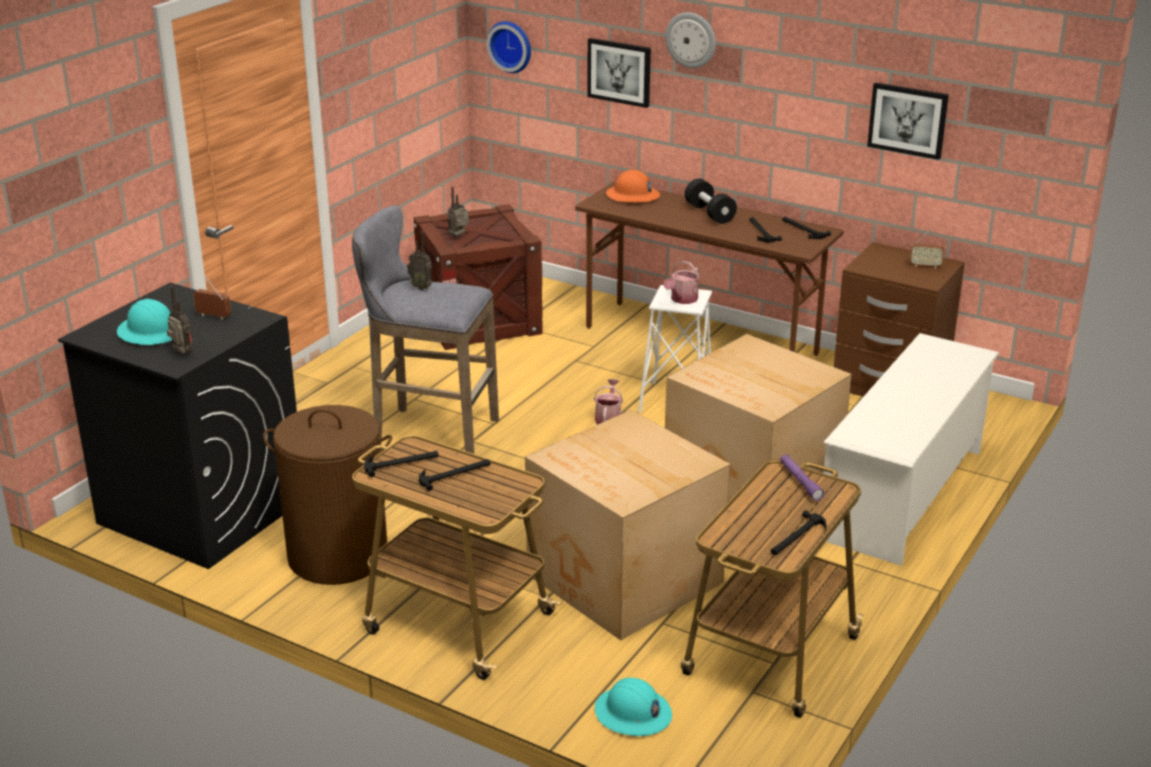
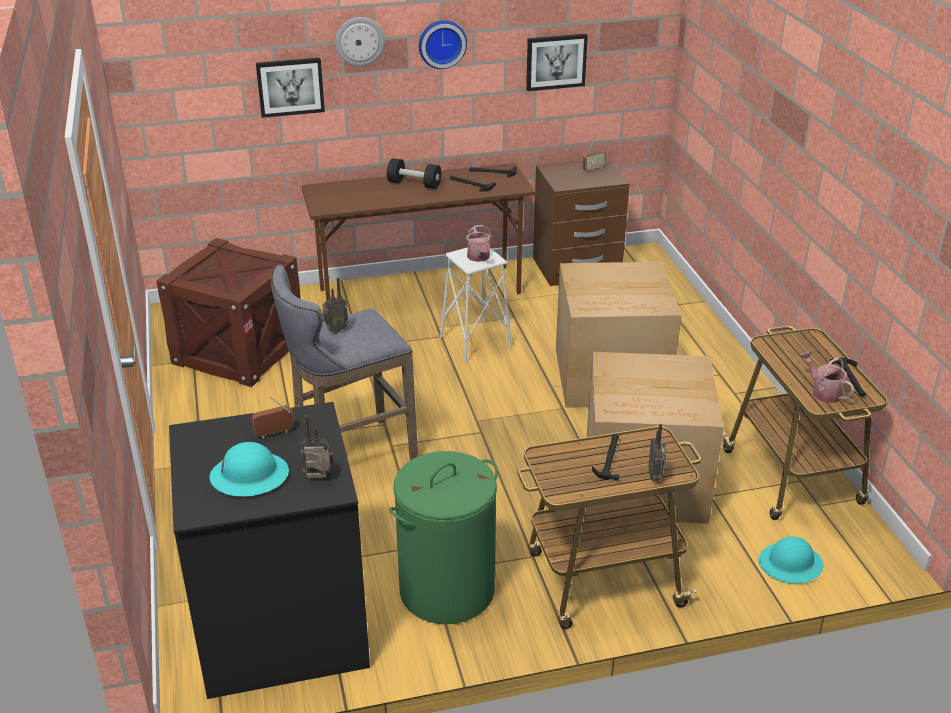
camera: 45 degrees left, 5 degrees up
(338, 556) = (447, 589): brown laundry basket -> green laundry basket
(401, 463) = (561, 472): hammer -> none
(459, 236) = (223, 280): radio -> radio (656, 476)
(511, 46) = (167, 90): wall clock -> wall clock (441, 43)
(608, 418) = (453, 377): watering can -> watering can (823, 392)
(632, 196) = (337, 192): orange hard hat -> none
(800, 482) = (790, 343): purple flashlight -> none
(903, 494) = (692, 335): white shoe rack -> none

